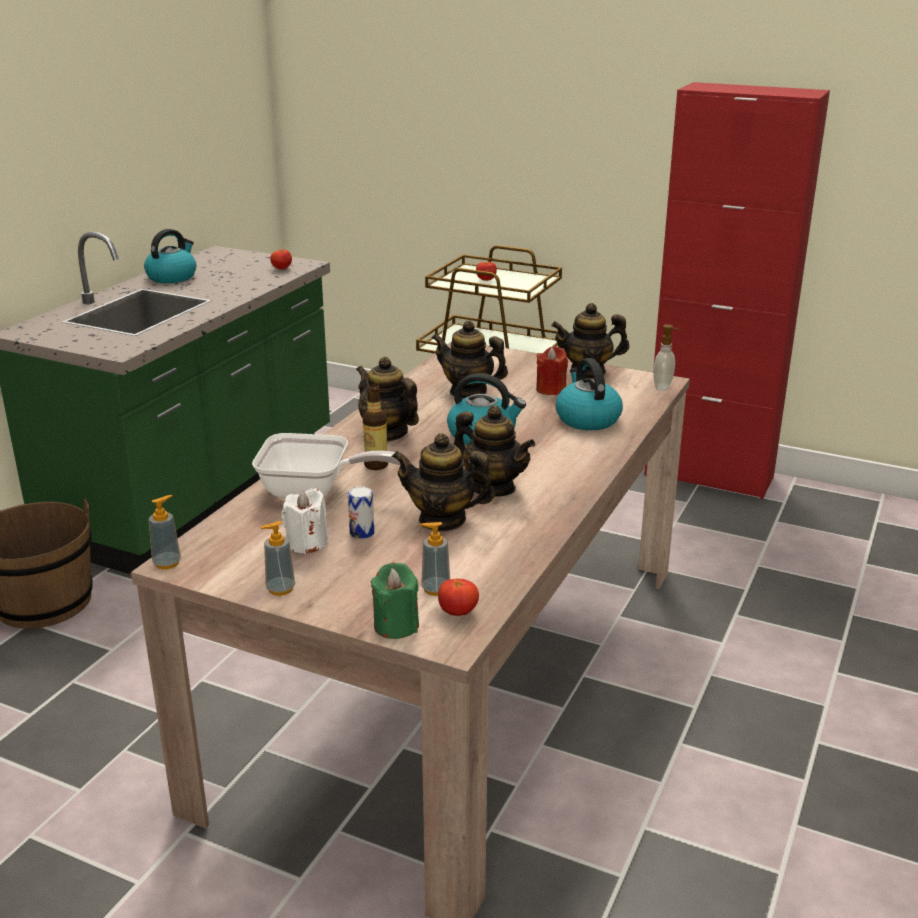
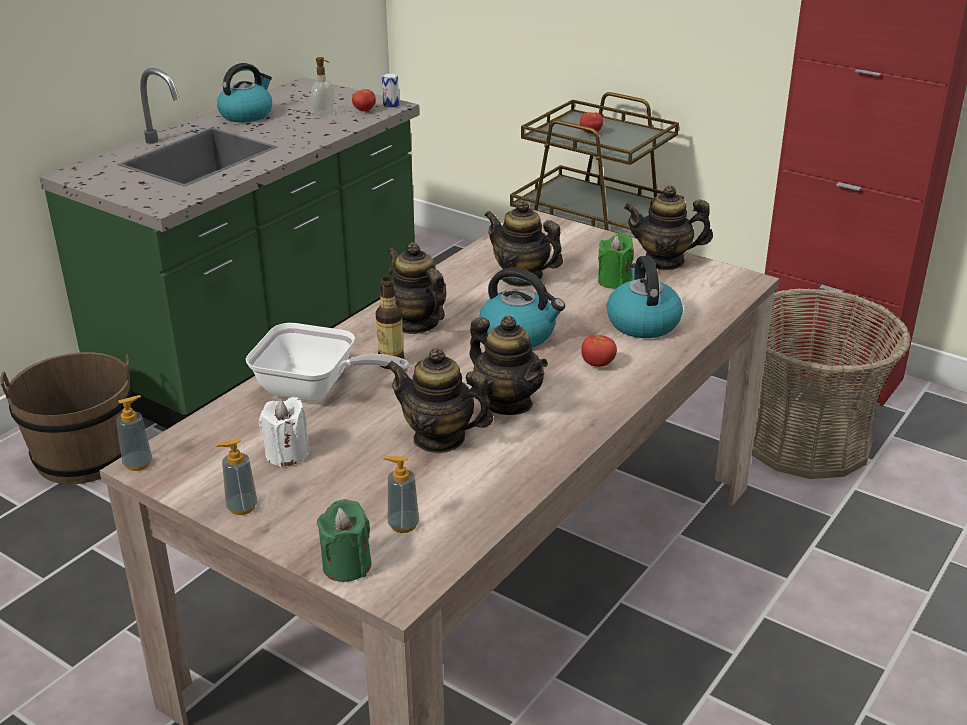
camera: 10 degrees right, 5 degrees up
(362, 533) = (348, 446): can -> can (391, 105)
(458, 612) = (417, 557): tomato -> tomato (598, 364)
(551, 389) = (614, 281): red candle -> green candle
(663, 387) = (744, 288): soap dispenser -> soap dispenser (325, 114)
(706, 531) = (805, 440): none -> basket

